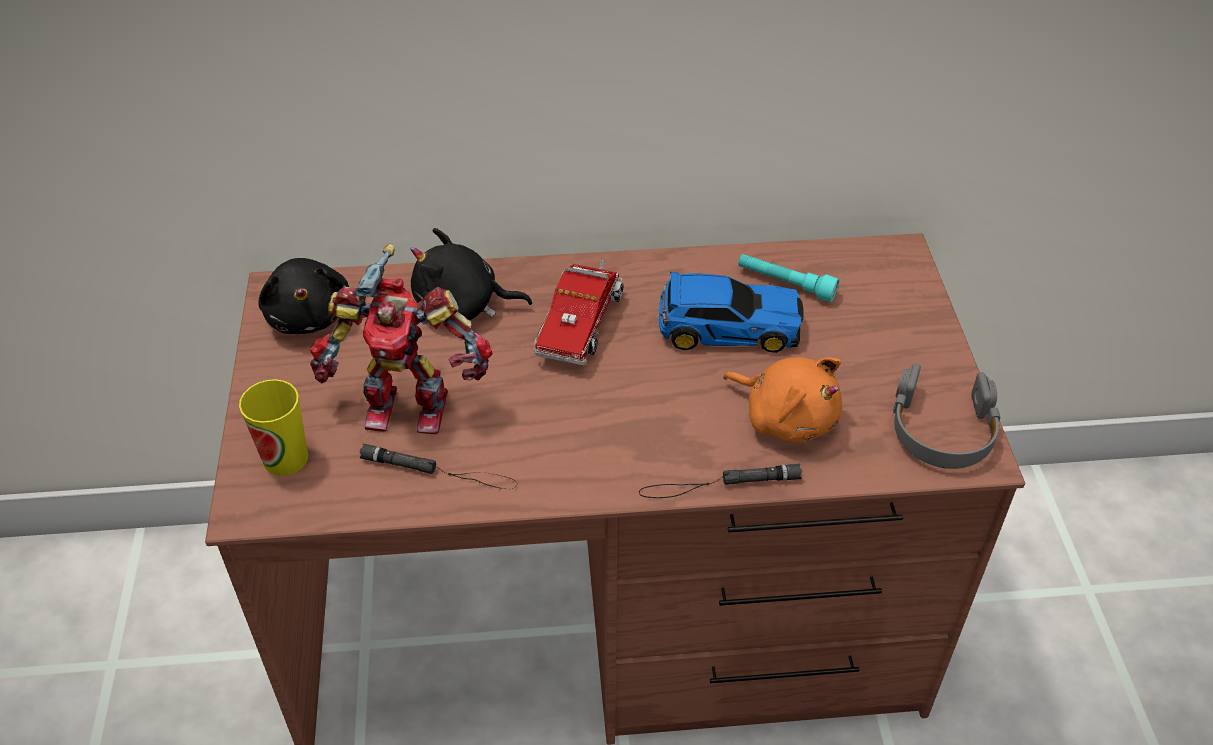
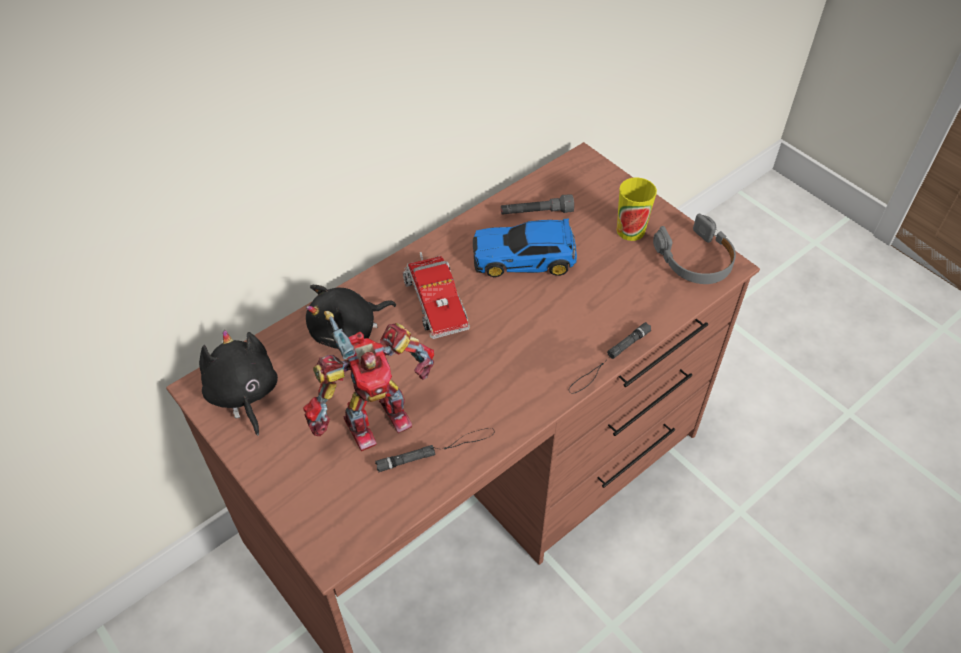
camera: 35 degrees left, 5 degrees up
(285, 458) = (325, 503): cup -> cup (630, 230)
(309, 315) = (243, 394): black plush toy -> black plush toy turned 150 degrees counterclockwise
(726, 326) = (525, 258): toy car -> toy car turned 150 degrees counterclockwise
(785, 284) = (536, 213): turquoise flashlight -> grey flashlight
(786, 417) = (609, 297): orange plush toy -> none

